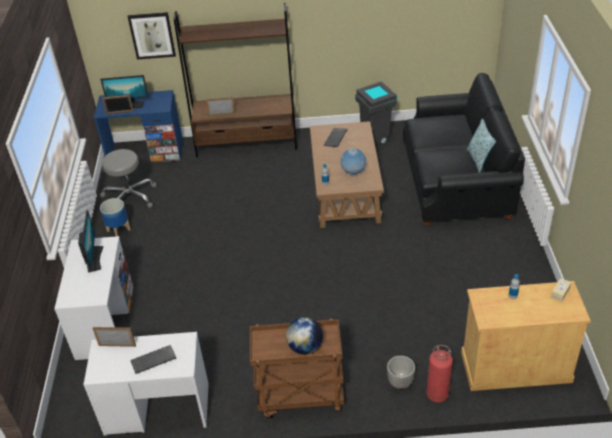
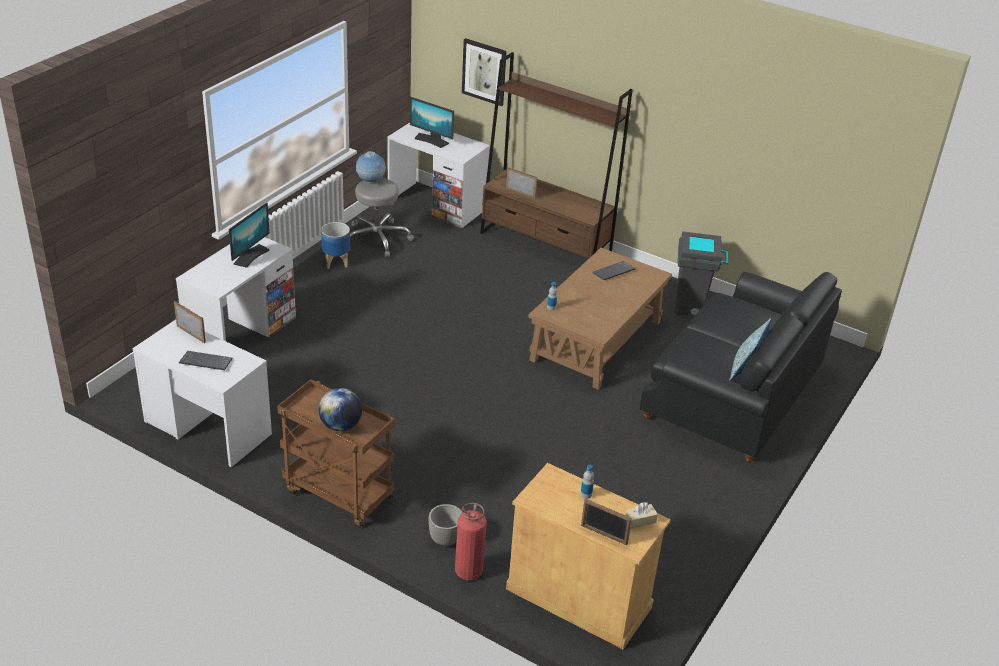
camera: 30 degrees right, 5 degrees down
(120, 112) = (415, 143): picture frame -> picture frame (604, 535)
(145, 152) = (437, 205): blue desk -> white desk
(353, 172) = (592, 313): globe -> globe (370, 181)

